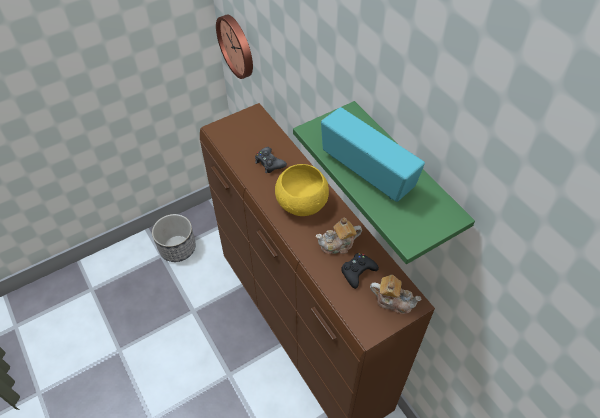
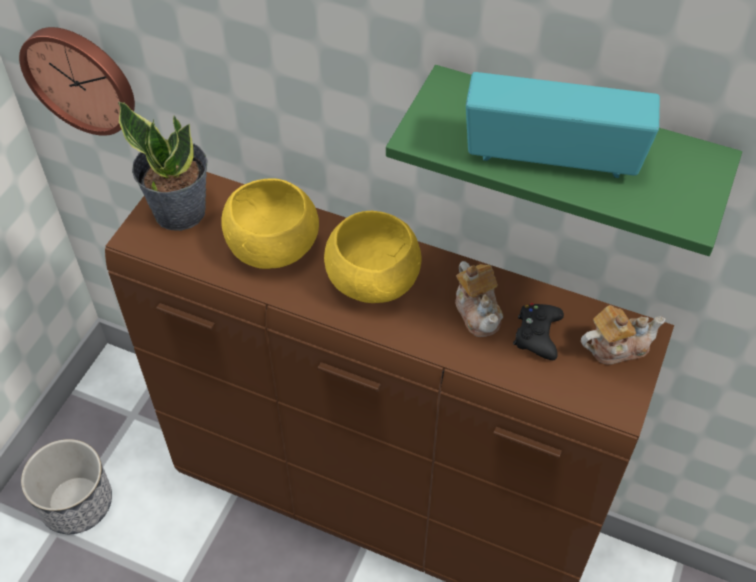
camera: 35 degrees left, 0 degrees up
(244, 127) = (180, 210): none -> potted plant
(269, 163) = (272, 246): black game controller -> yellow bowl
(338, 244) = (478, 311): teapot -> teapot turned 60 degrees counterclockwise

